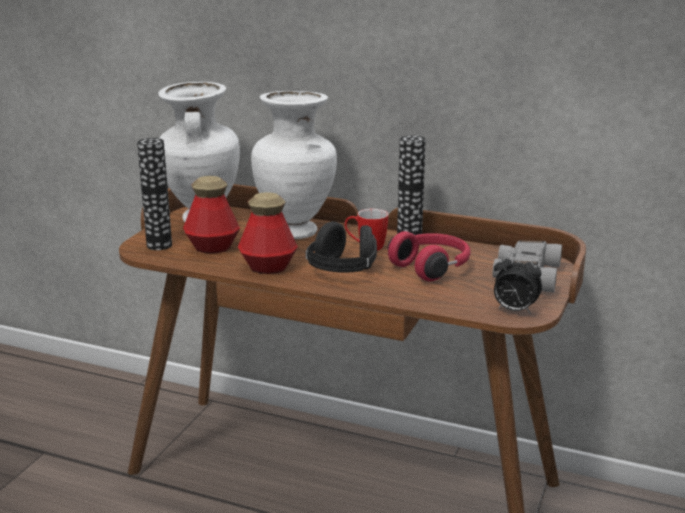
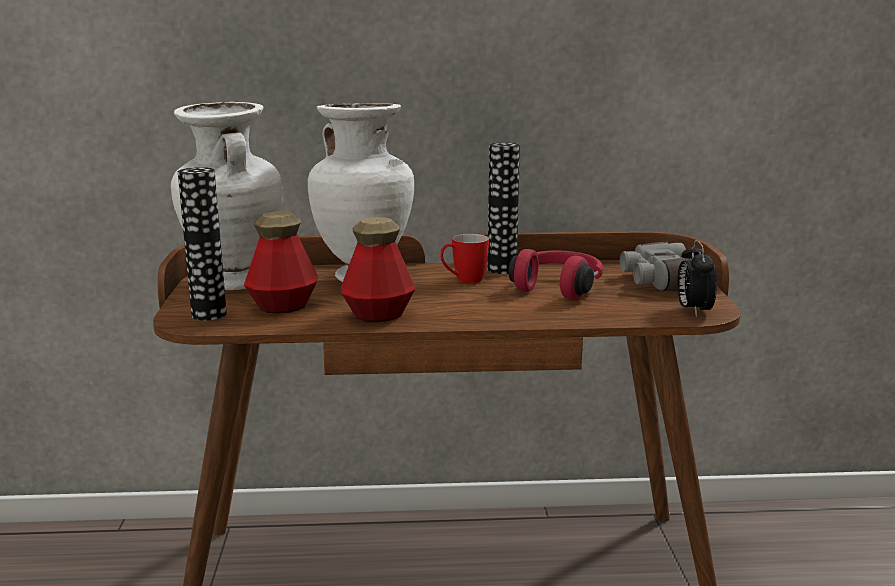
camera: 25 degrees left, 5 degrees down
(342, 271) = (470, 305): black headphones -> none
(514, 310) = (693, 310): alarm clock -> alarm clock turned 90 degrees clockwise

